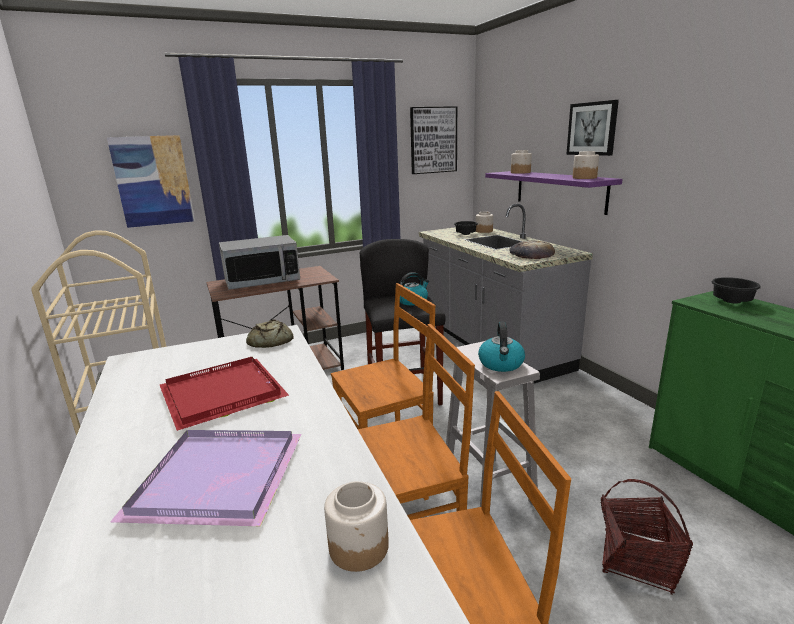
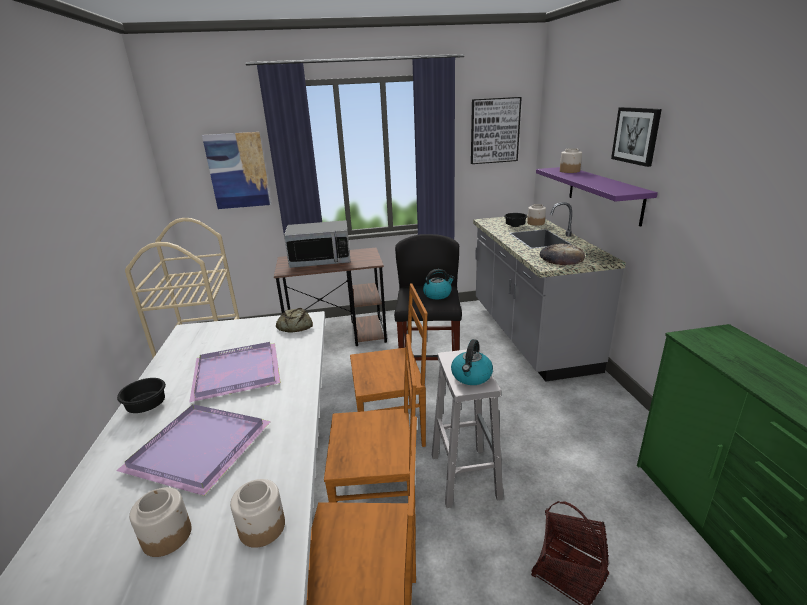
camera: 15 degrees right, 5 degrees up
(225, 394) = (238, 373): red tray -> purple tray
(584, 178) = (619, 187): jar -> jar (167, 536)
(731, 302) = (729, 342): black bowl -> black bowl (145, 407)

